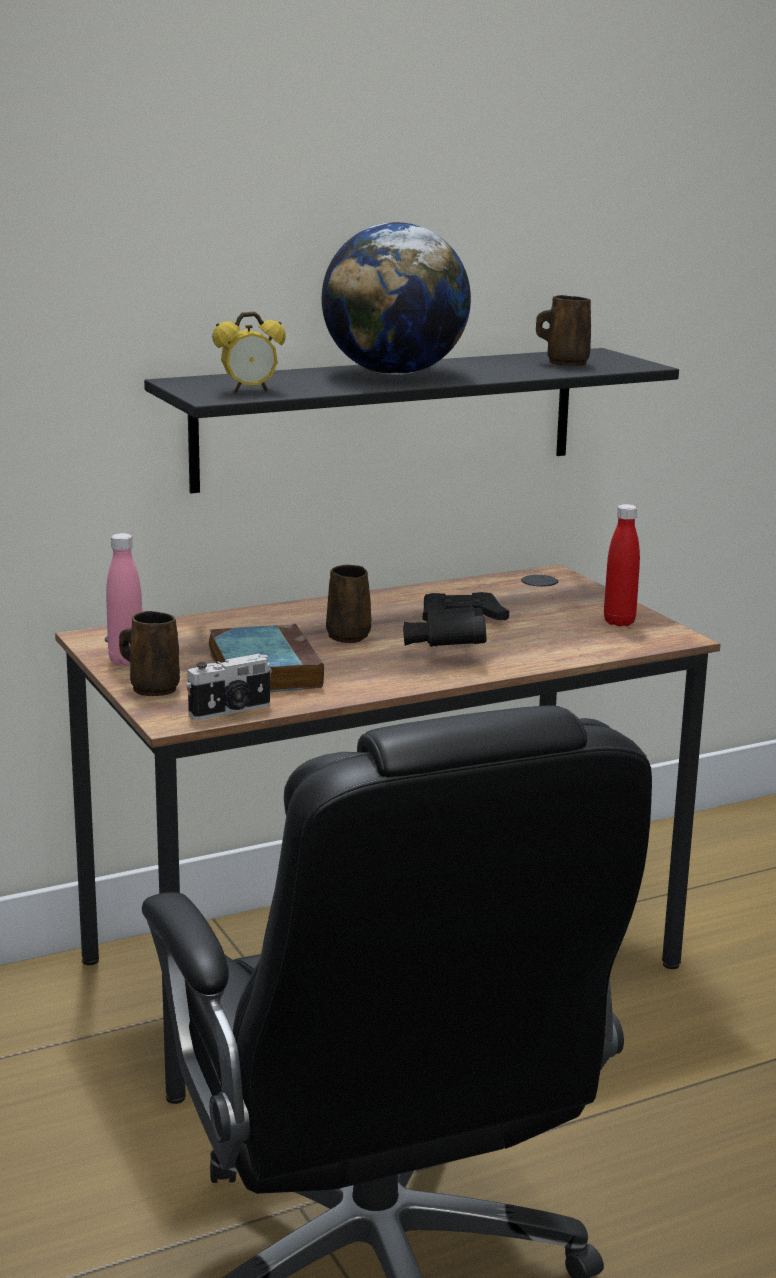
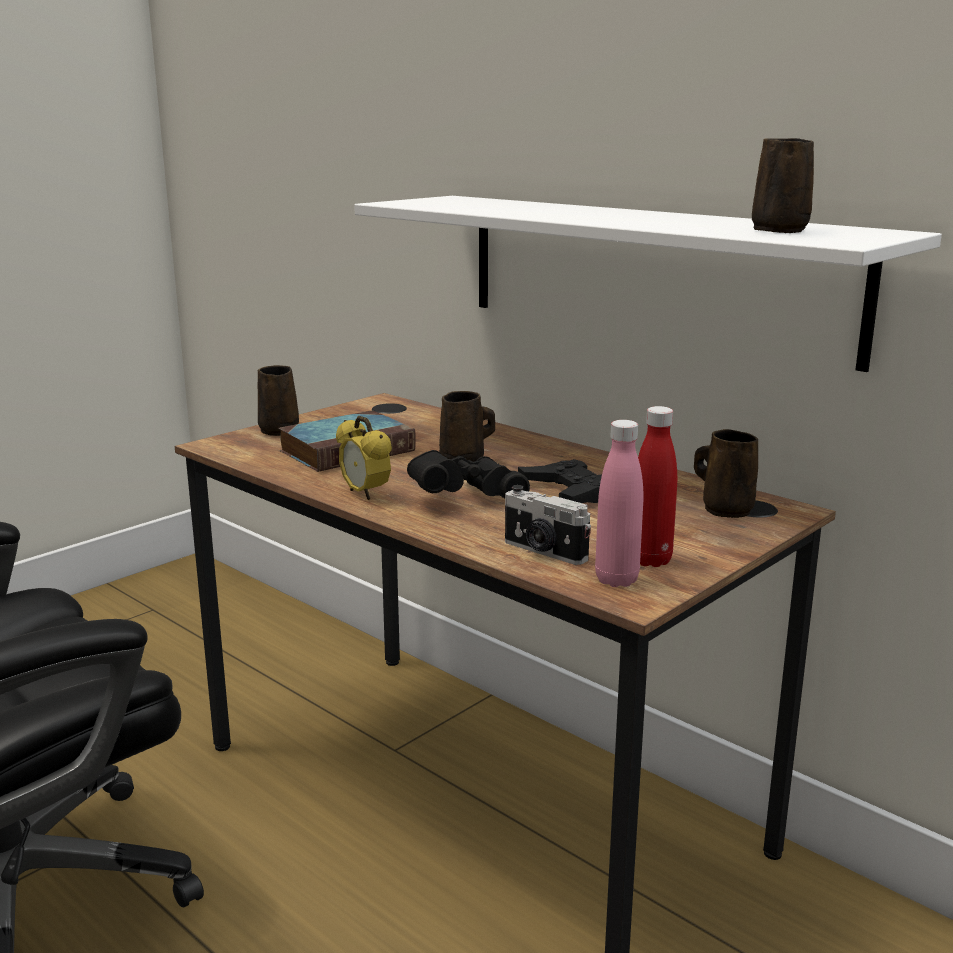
camera: 70 degrees right, 0 degrees up
(126, 661) = (335, 415): pink bottle -> pink bottle (616, 580)
(231, 711) = (243, 455): camera -> camera (543, 551)
(249, 390) = (436, 204): alarm clock -> alarm clock (365, 494)
(387, 418) = (651, 273): black shelf -> white shelf
(395, 373) = (590, 213): globe -> none
(539, 586) = (724, 509): none -> brown mug

